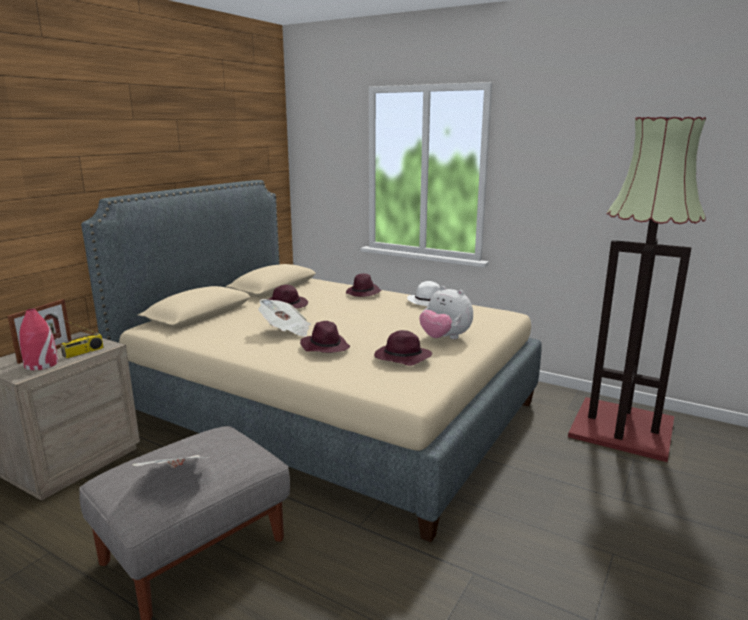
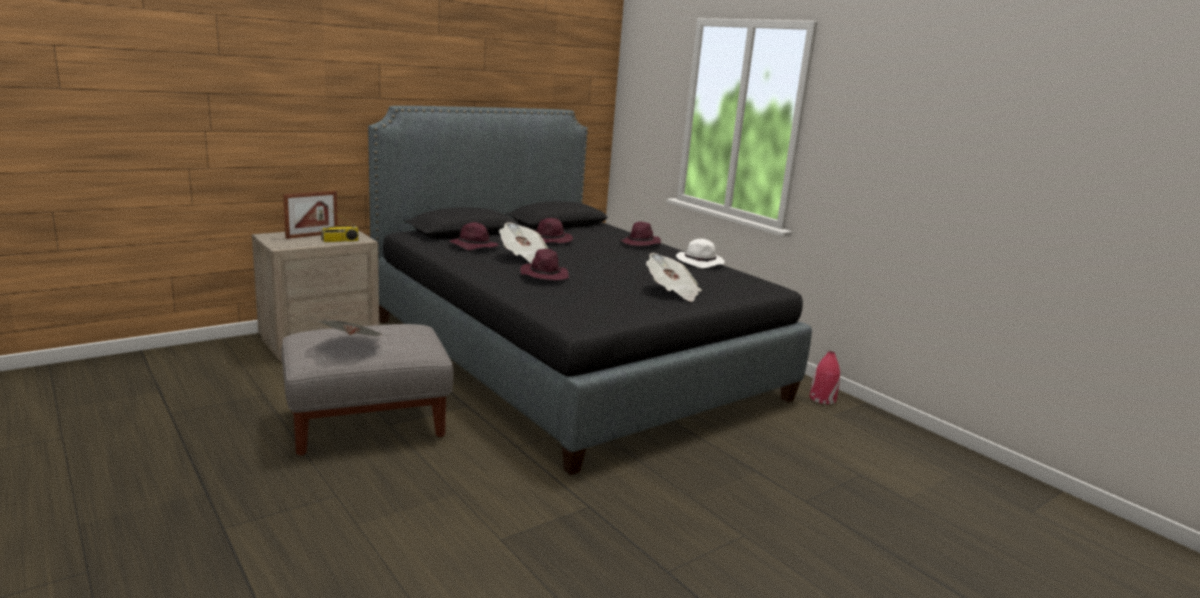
camera: 20 degrees right, 0 degrees up
(41, 364) = (301, 242): red vase -> red vase (822, 398)
(328, 411) = (568, 357): beige bed -> black bed
(401, 358) = (604, 297): purple hat -> purple hat (473, 246)
(445, 338) = (672, 292): plush toy -> newspaper
(623, 428) = (882, 447): floor lamp -> none

